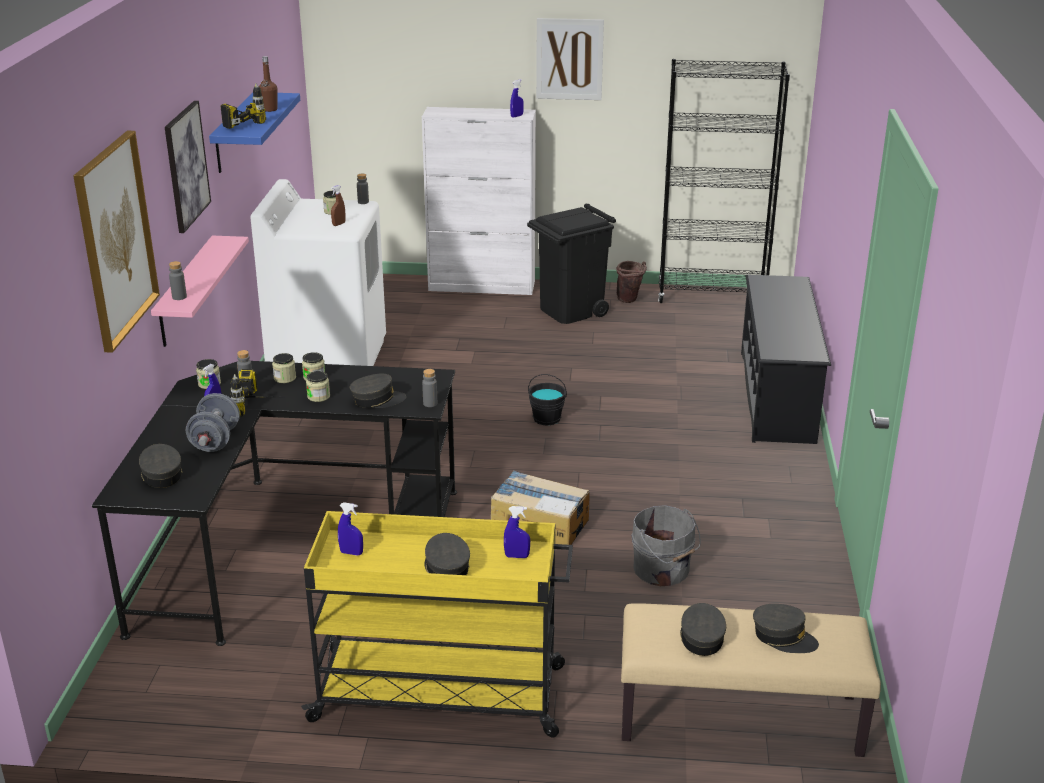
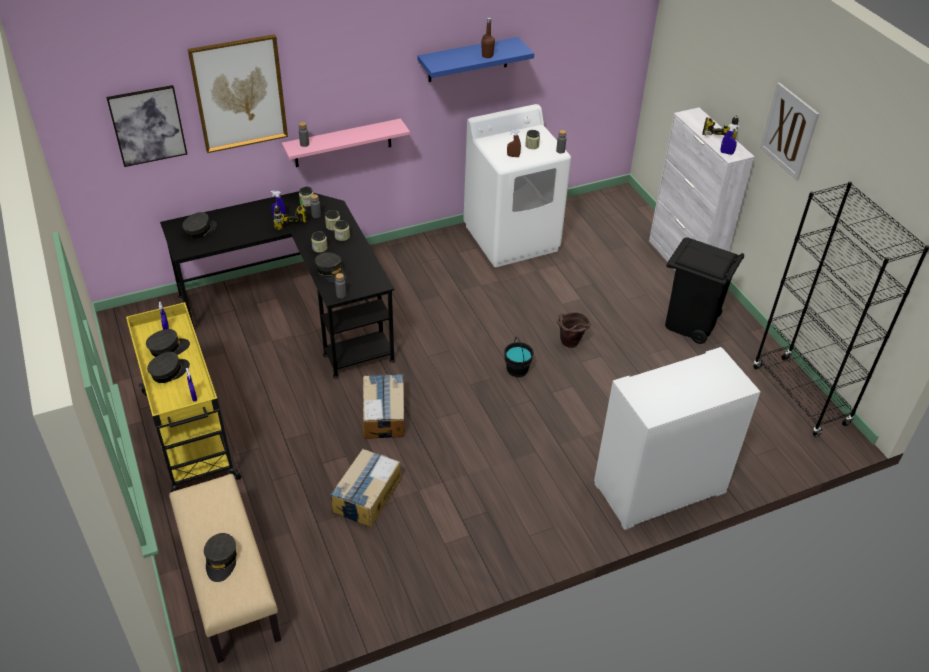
camera: 60 degrees right, 15 degrees up
(186, 166) = (368, 68): picture -> picture (148, 125)
(215, 440) = (245, 232): grey dumbbell -> none
(237, 122) = (450, 55): power drill -> power drill (720, 132)
(630, 300) = (742, 349): brown bucket -> brown bucket (570, 345)
(662, 571) = (366, 495): grey bucket -> cardboard box
(701, 637) = (203, 518): grey cap -> grey cap (168, 348)
(776, 396) = (659, 489): black shoe rack -> white cabinet

